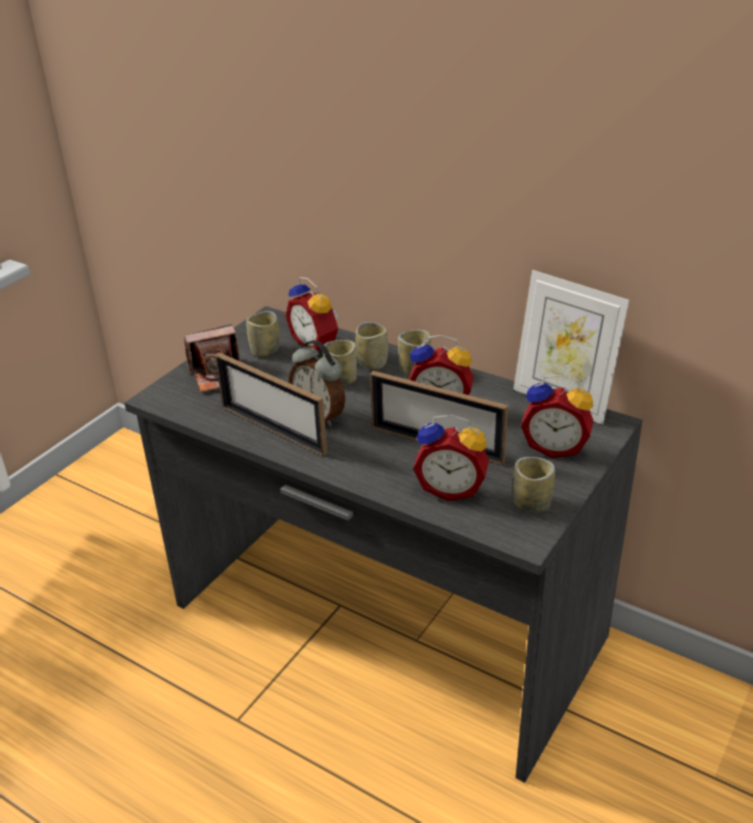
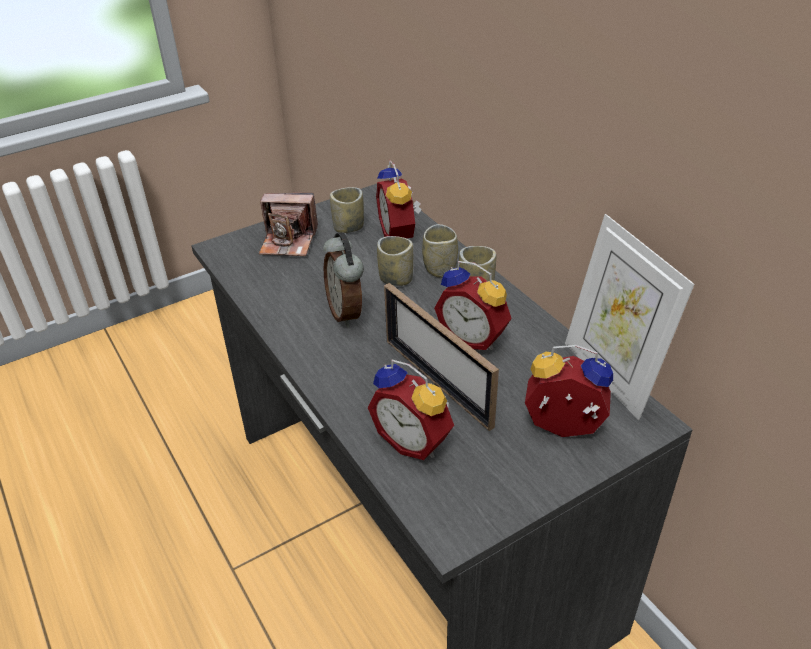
camera: 25 degrees right, 5 degrees up
(273, 429) = (293, 313): picture frame -> none
(531, 503) = (487, 491): cup -> none
(555, 447) = (563, 430): alarm clock -> alarm clock turned 150 degrees clockwise

